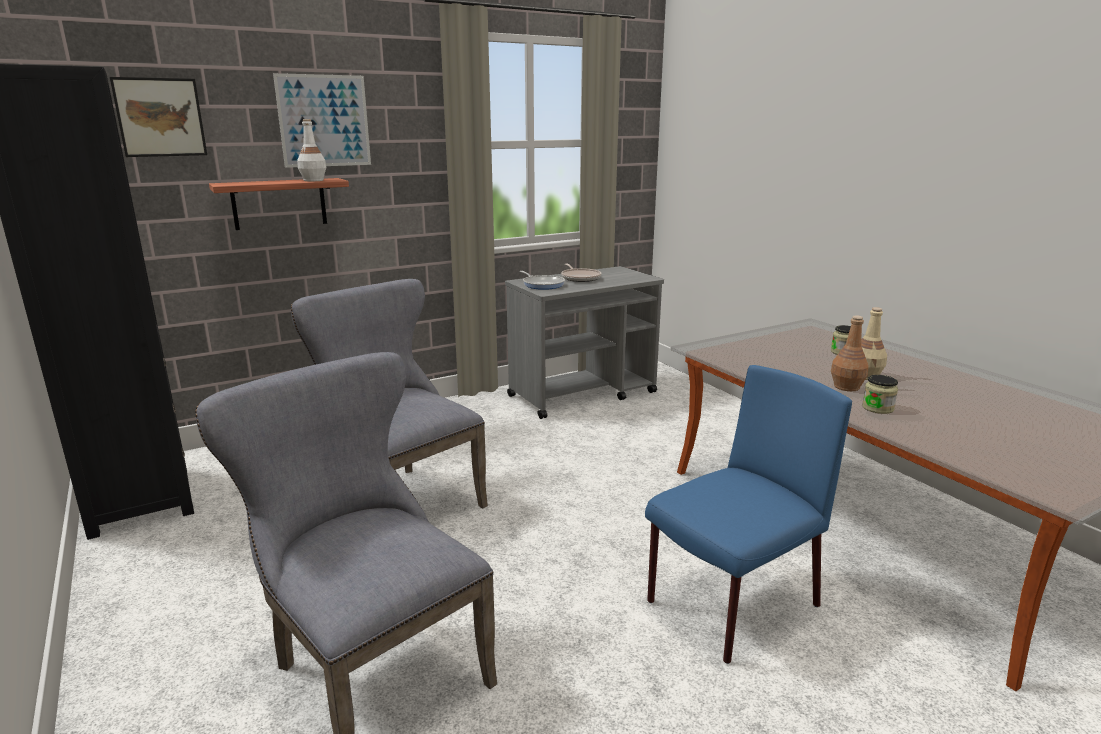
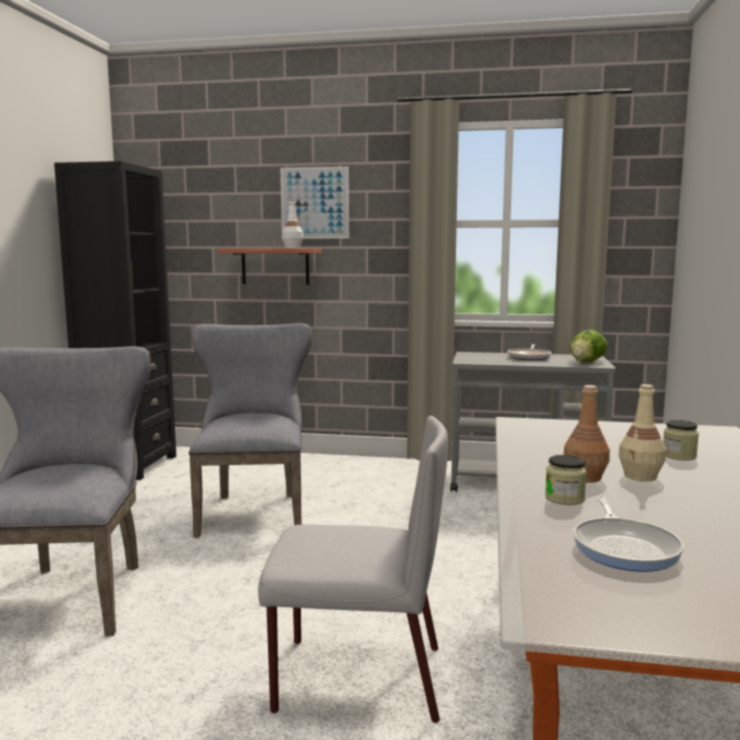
camera: 40 degrees right, 10 degrees down
(160, 117) = (204, 201): picture -> none
(542, 284) = (479, 357): frying pan -> frying pan (624, 548)
(631, 276) = (586, 362): none -> lettuce
(731, 605) = (356, 678): blue chair -> grey chair

